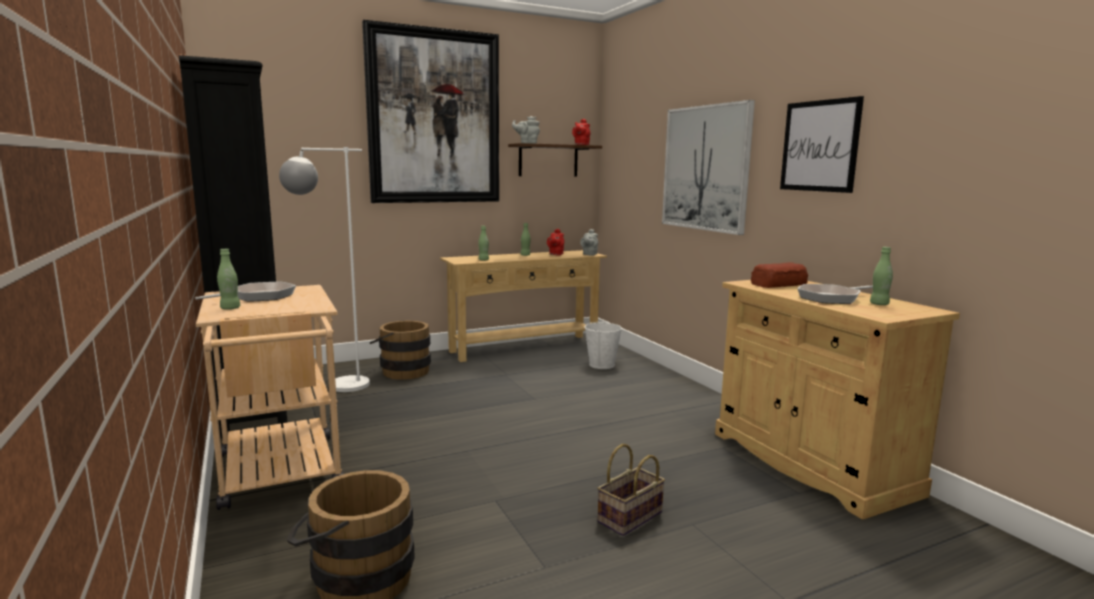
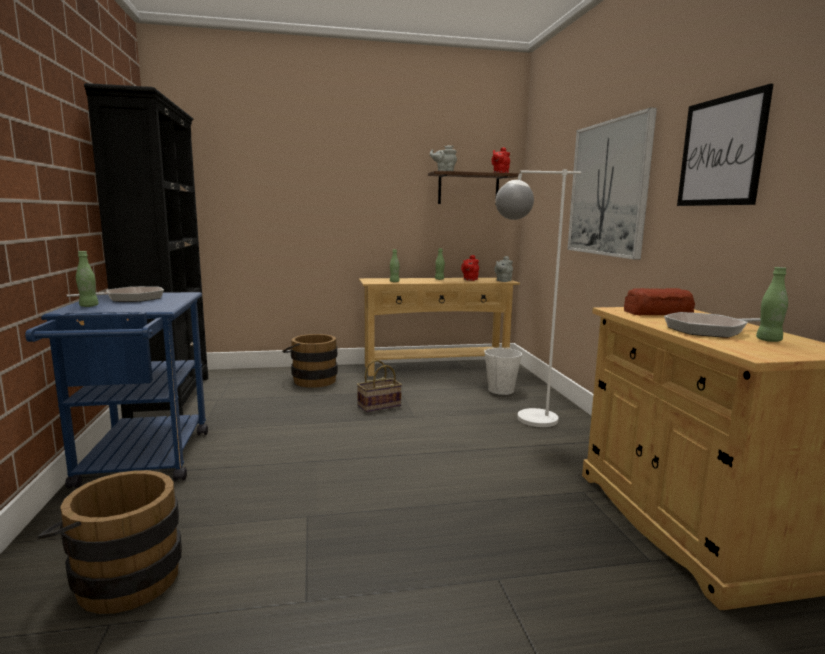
camera: 15 degrees right, 0 degrees up
(281, 476) = (142, 464): beige cart -> blue cart
(334, 386) = (246, 388): white floor lamp -> white floor lamp (523, 419)
(434, 117) = (356, 148): picture -> none
(630, 518) = (431, 559): basket -> basket (378, 406)

